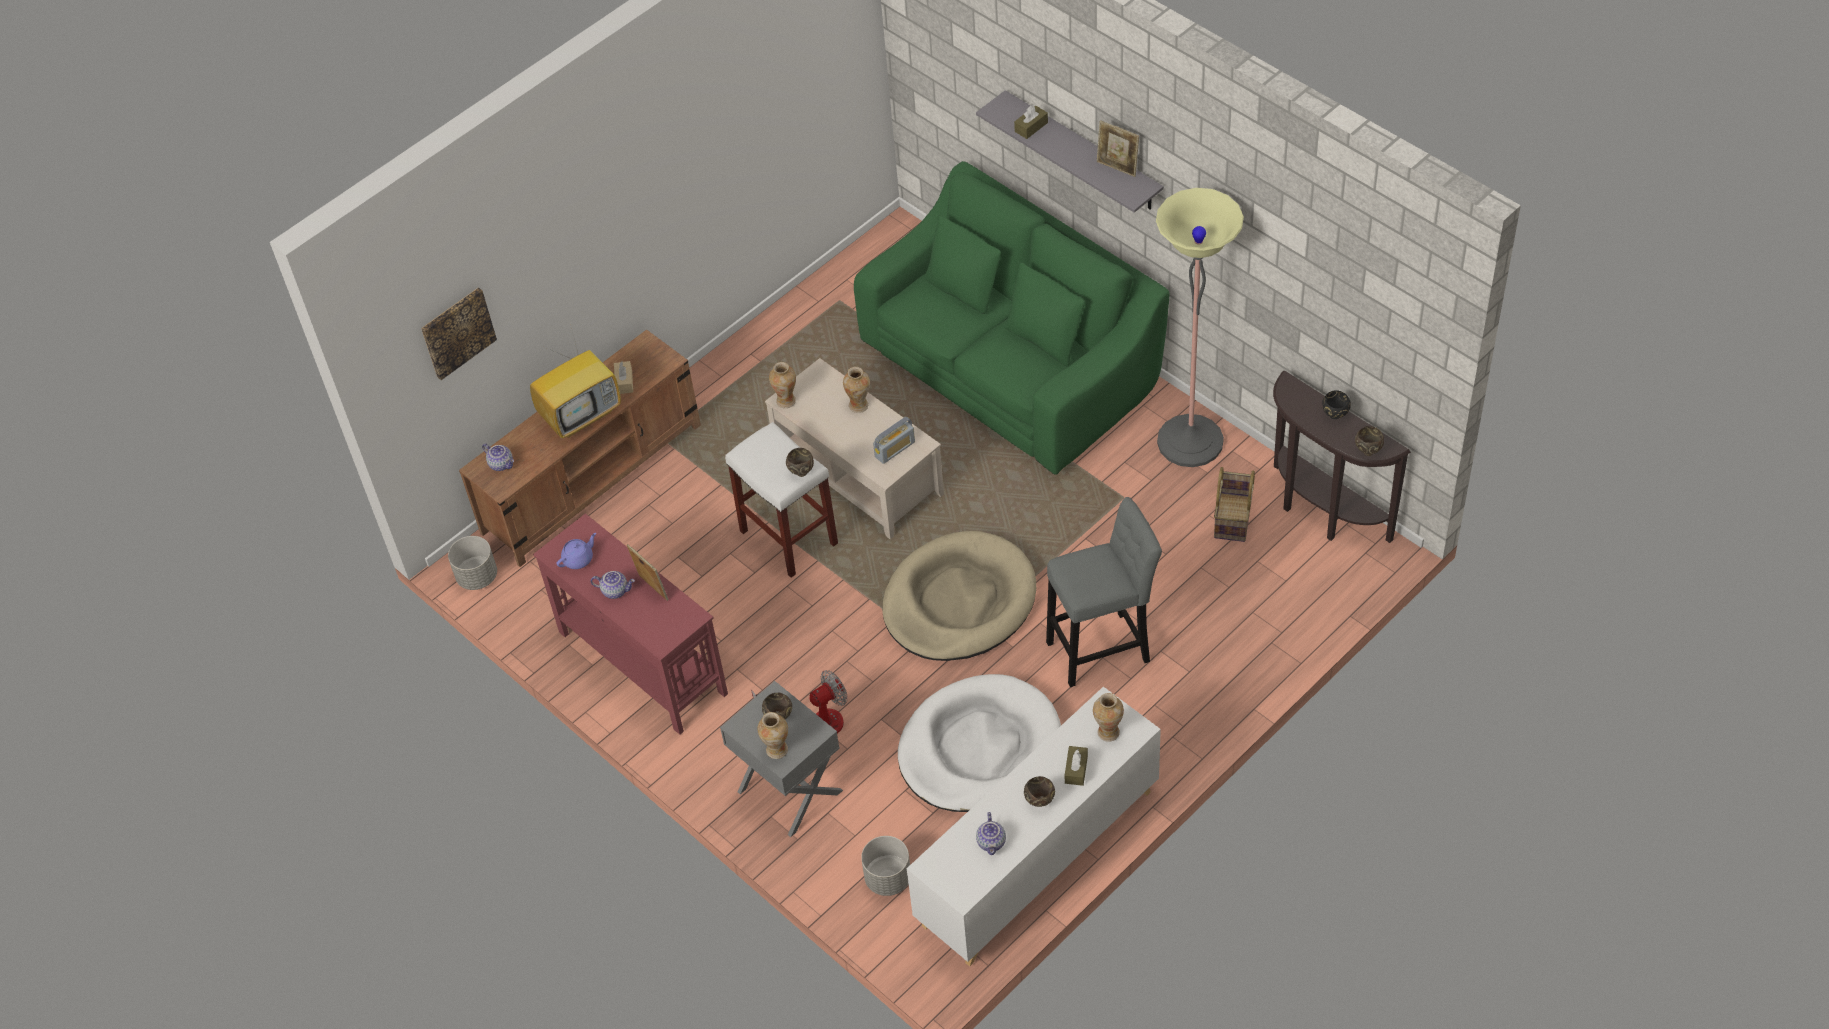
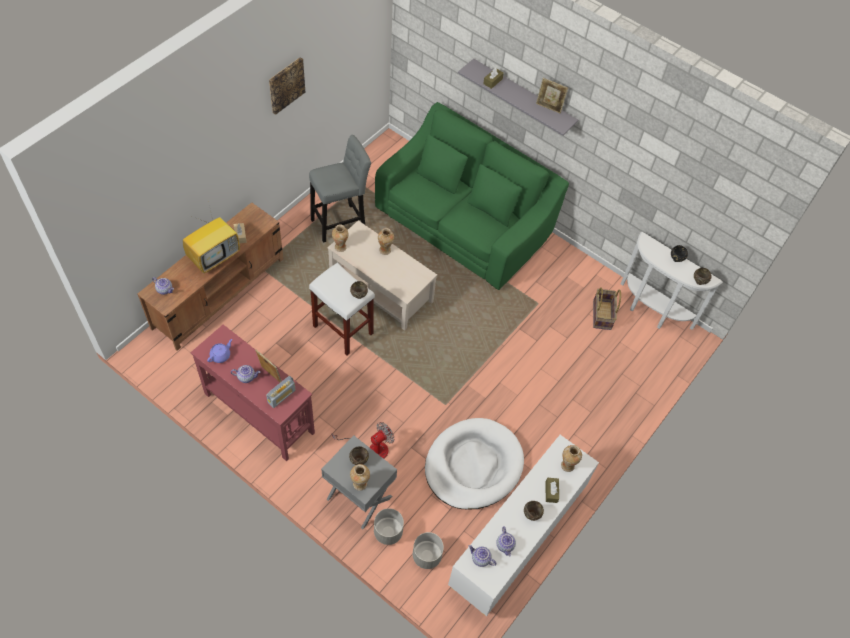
camera: 15 degrees left, 5 degrees up
(457, 332) = (135, 208): picture -> picture (286, 85)
(477, 577) = (150, 357): grey planter -> grey planter (388, 532)
(895, 449) = (410, 278): radio -> radio (281, 396)
(950, 860) = (480, 559): none -> teapot
(959, 602) = (450, 370): beige dog bed -> none
(1103, 649) = (539, 398): grey stool -> grey stool (341, 223)
(1190, 441) = (571, 269): floor lamp -> none
(1322, 512) = (651, 312): brown console table -> white console table

